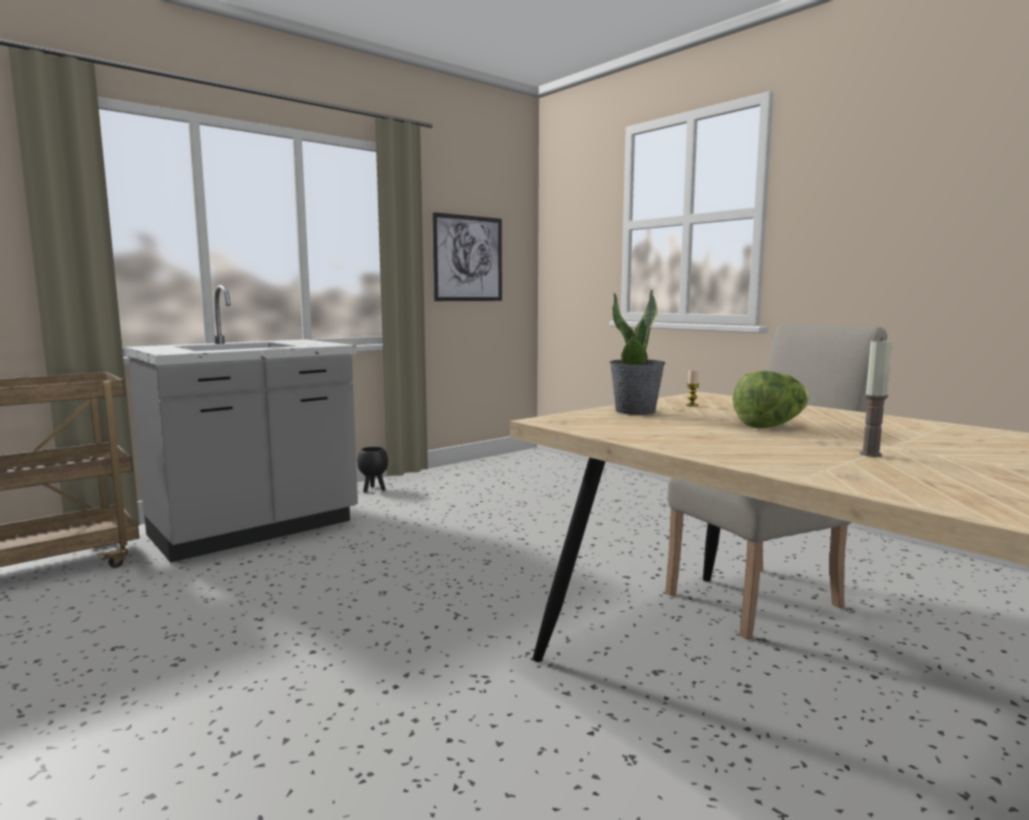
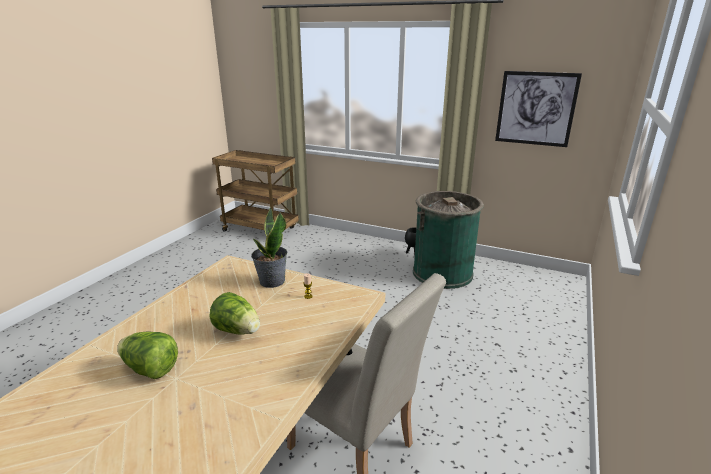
camera: 65 degrees right, 15 degrees up
(255, 530) = (329, 249): grey counter -> none
(447, 488) = (442, 273): none -> green trash can
(870, 454) = (150, 369): candle -> lettuce

